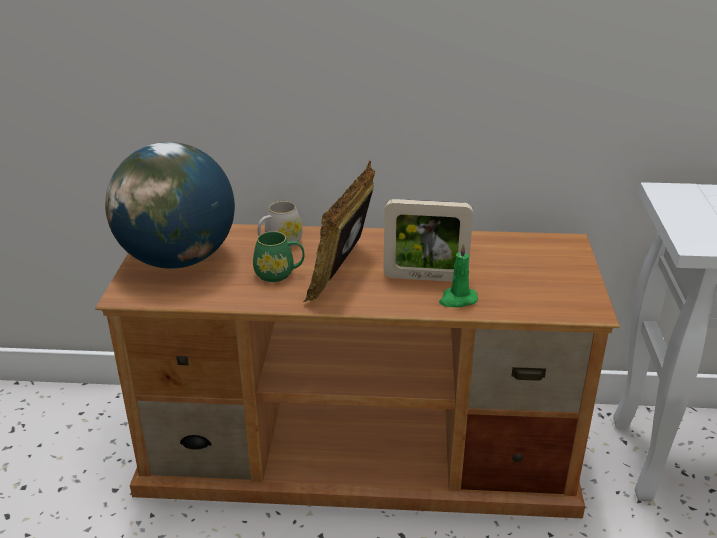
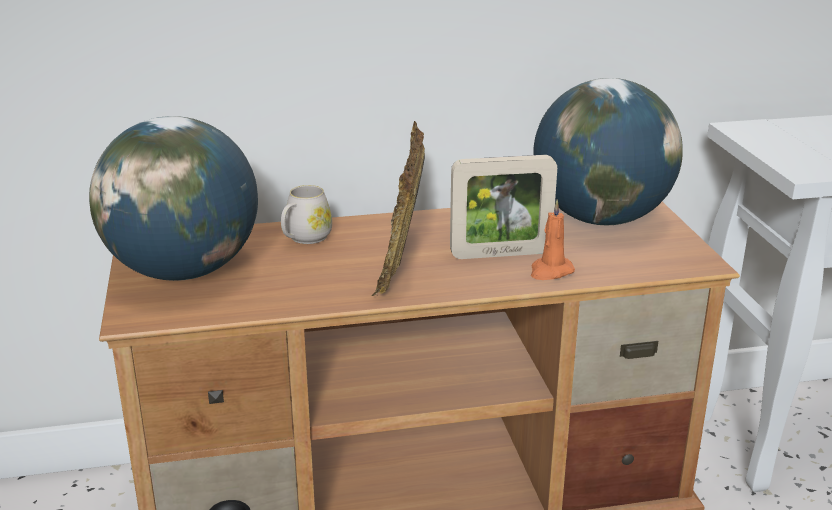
camera: 15 degrees left, 5 degrees down
(279, 274) = (323, 271): green mug -> none
(457, 299) = (550, 271): green candle -> orange candle
(525, 255) = (600, 219): none -> globe

